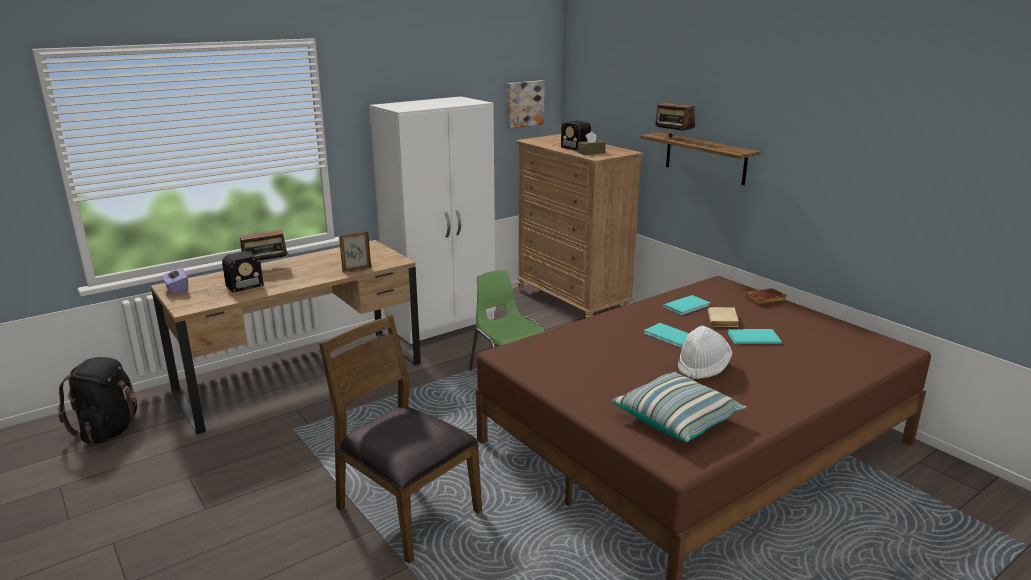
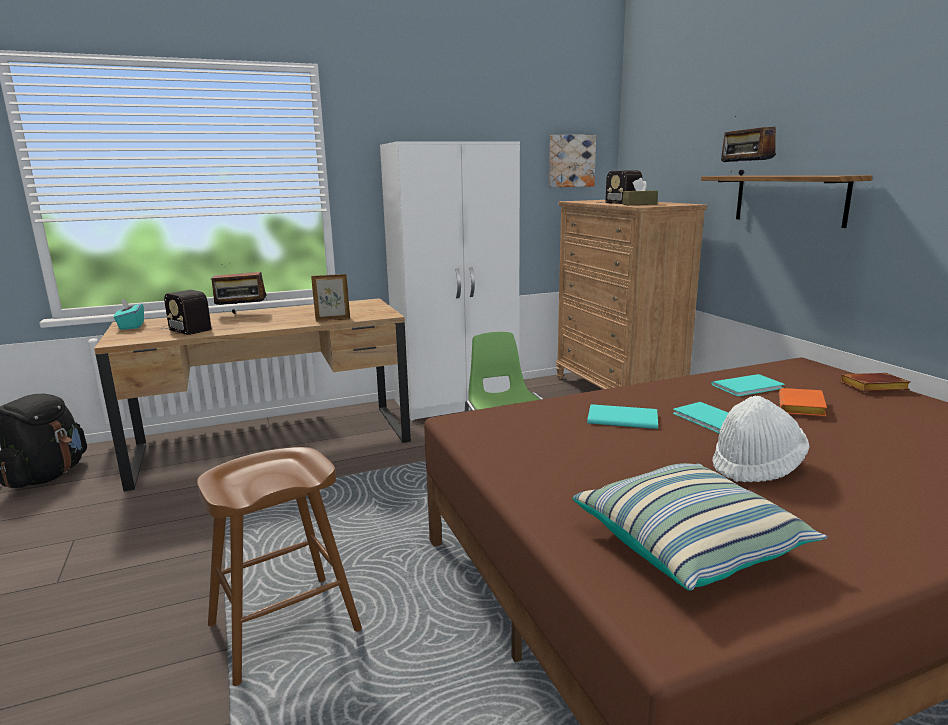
camera: 15 degrees right, 5 degrees down
(176, 289) = (131, 326): purple tissue box -> turquoise tissue box
(232, 288) = (186, 327): radio -> radio turned 60 degrees clockwise
(405, 510) = (284, 627): brown chair -> brown stool
(724, 321) = (803, 408): beige book -> orange book
(752, 337) = (848, 432): turquoise book -> turquoise book (620, 417)

